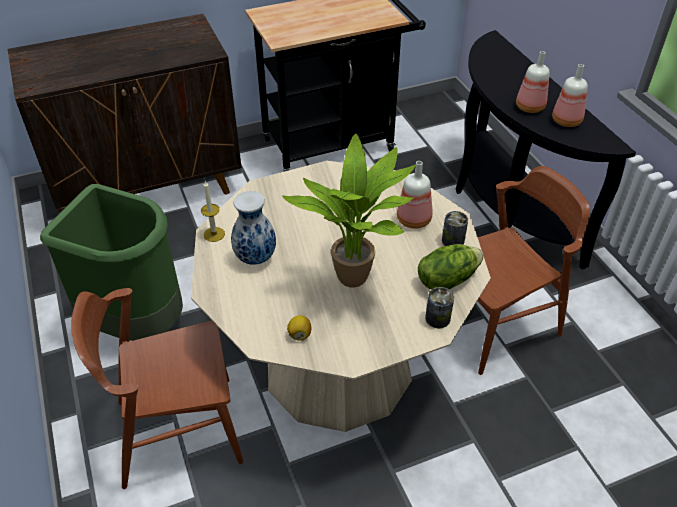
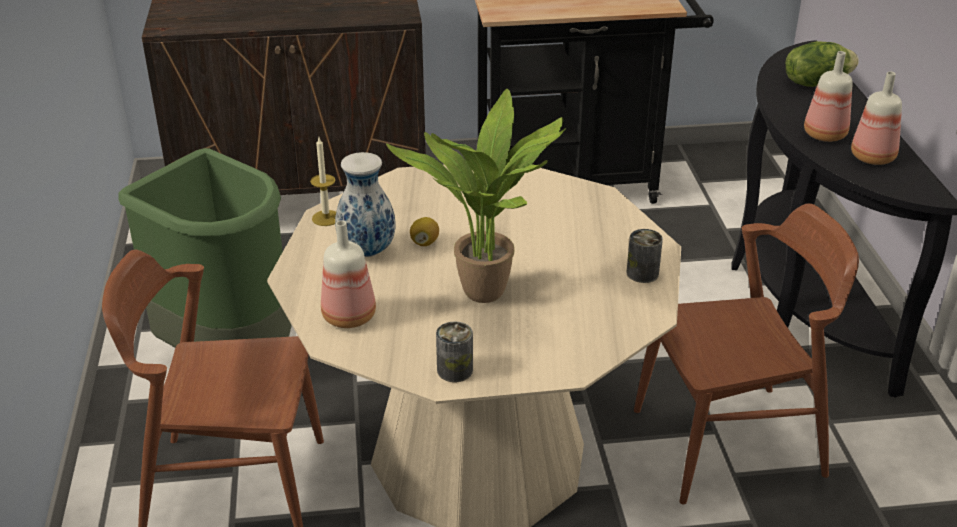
camera: 15 degrees right, 10 degrees down
(299, 334) = (386, 342): lemon -> lemon (424, 242)
(415, 219) = (600, 242): bottle -> bottle (351, 316)
(437, 318) = (580, 356): can -> can (455, 370)
(447, 279) = (613, 315): lettuce -> lettuce (816, 82)

